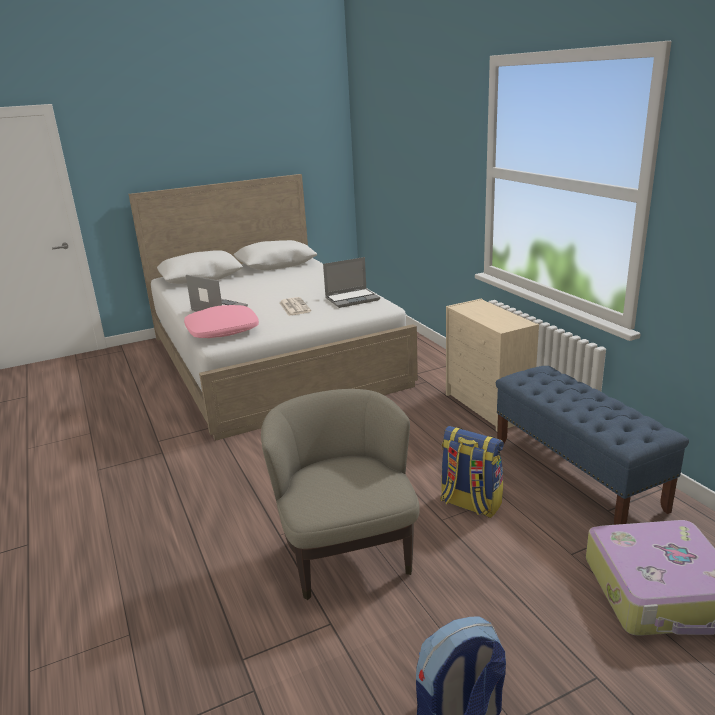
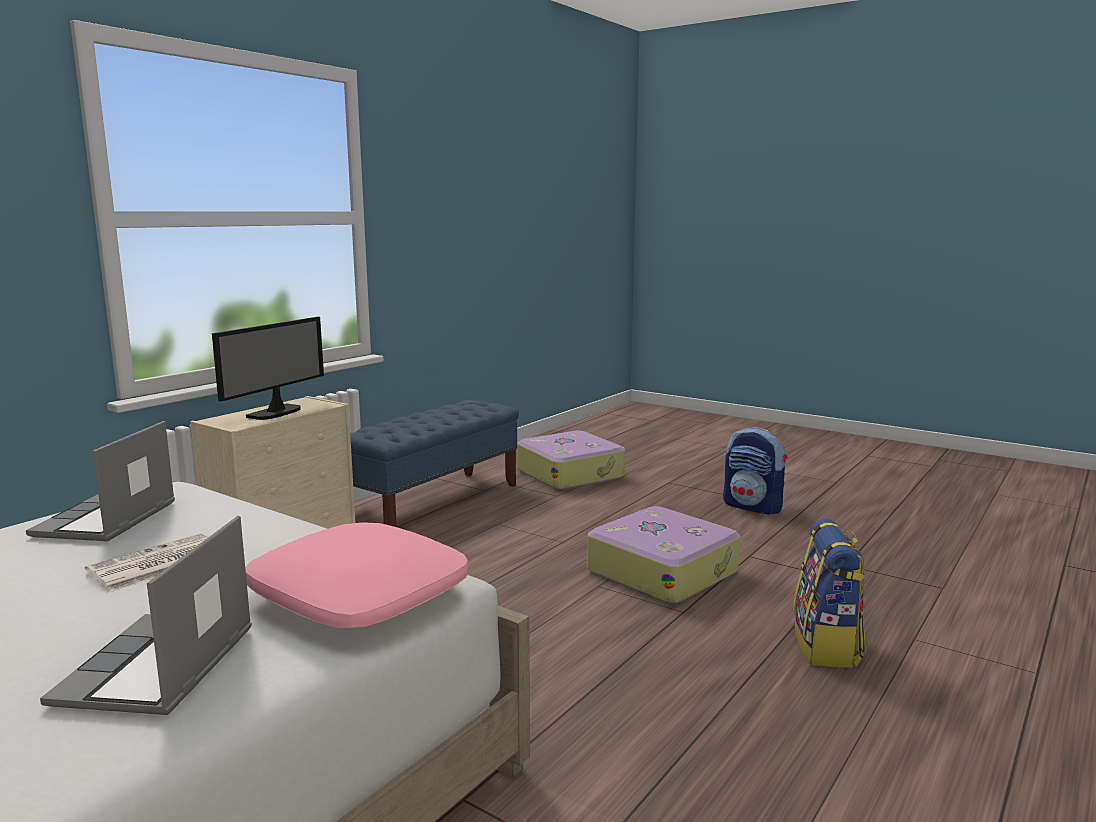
camera: 120 degrees left, 10 degrees down
(346, 552) = (662, 571): beige armchair -> suitcase
(352, 299) = (106, 520): laptop -> laptop turned 120 degrees counterclockwise
(470, 504) = (523, 535): backpack -> backpack (827, 646)
(486, 315) = (276, 413): none -> monitor

